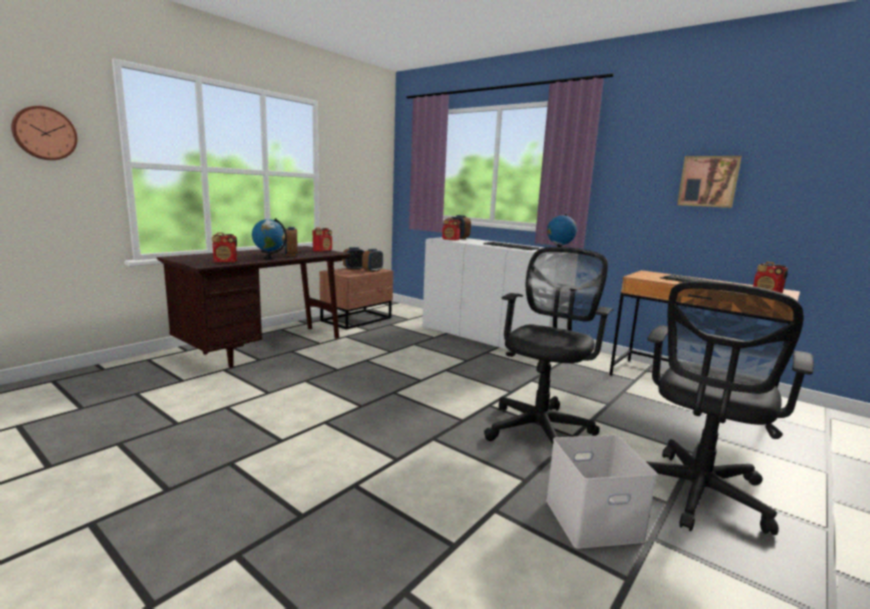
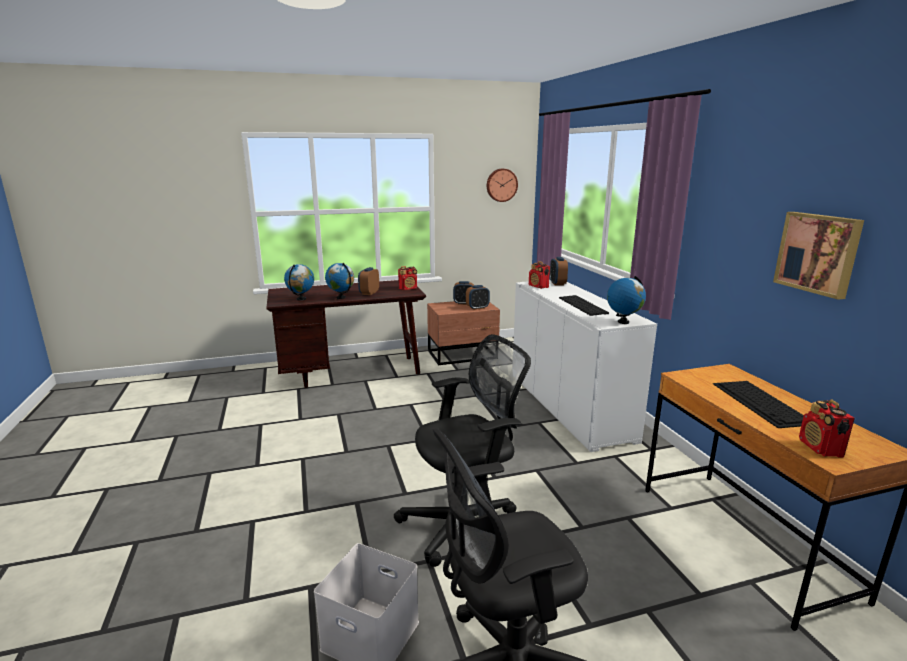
camera: 35 degrees right, 5 degrees up
(44, 133) = (195, 197): wall clock -> wall clock (501, 185)
(225, 261) = (301, 299): radio -> globe

